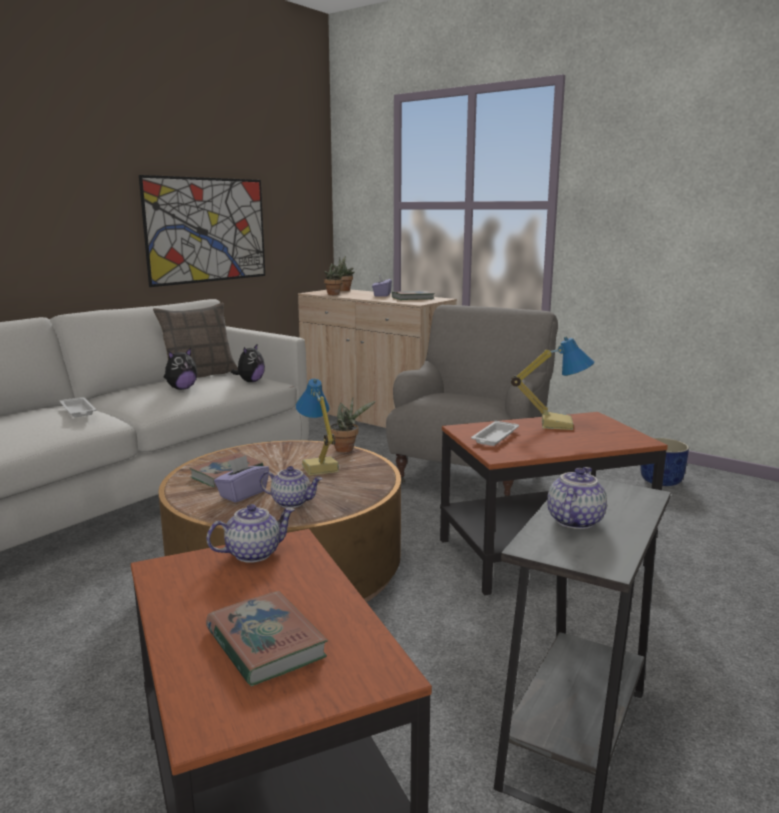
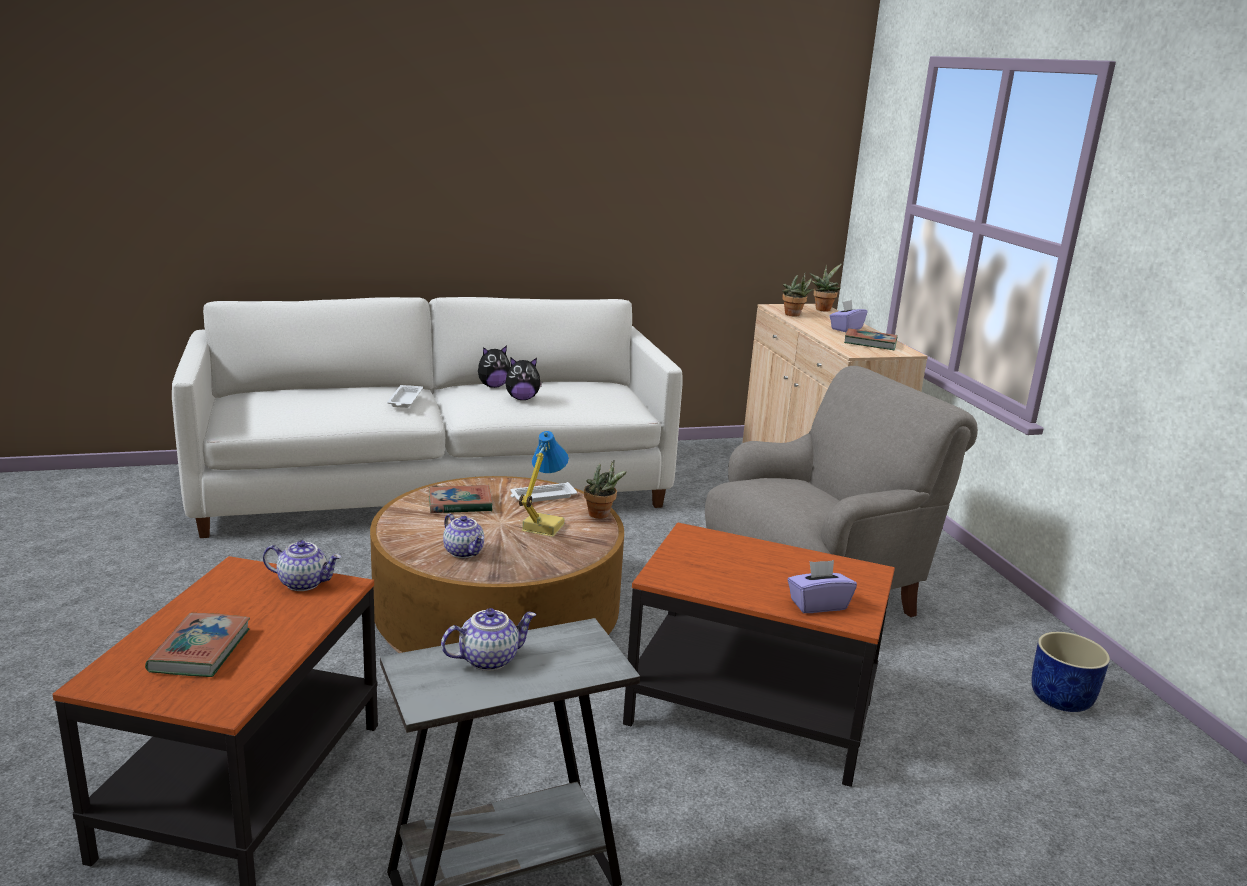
camera: 35 degrees right, 5 degrees up
(200, 375) = (572, 385): pillow -> none
(207, 230) = (649, 216): picture -> none
(242, 494) = (441, 528): purple tissue box -> purple tissue box (818, 604)
(250, 381) = (610, 406): plush toy -> plush toy (493, 386)
(494, 437) = (700, 555): white tray -> white tray (542, 497)
(556, 424) = (803, 564): table lamp -> none

